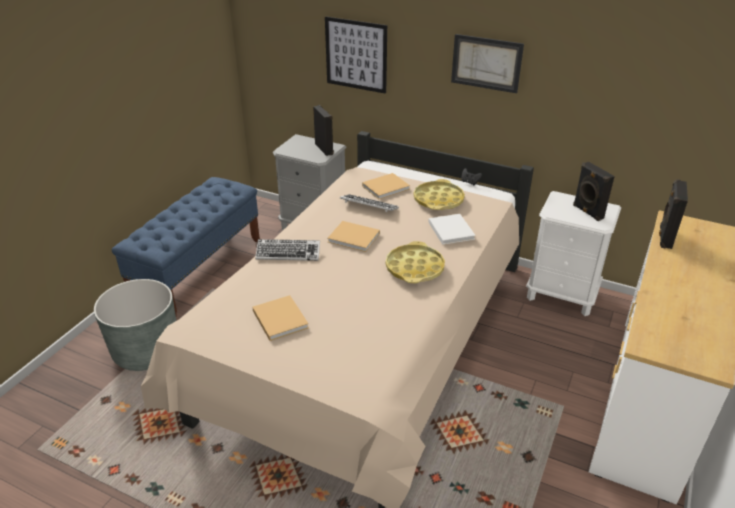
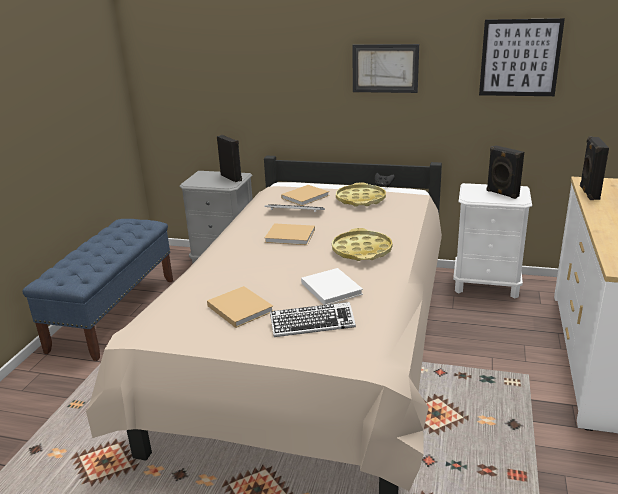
camera: 10 degrees left, 10 degrees down
(146, 351) = (73, 395): grey planter -> none
(288, 253) = (227, 256): keyboard -> keyboard (312, 324)
(356, 55) = (255, 80): picture -> picture (520, 58)
(450, 230) = (383, 219): white book -> white book (330, 287)

